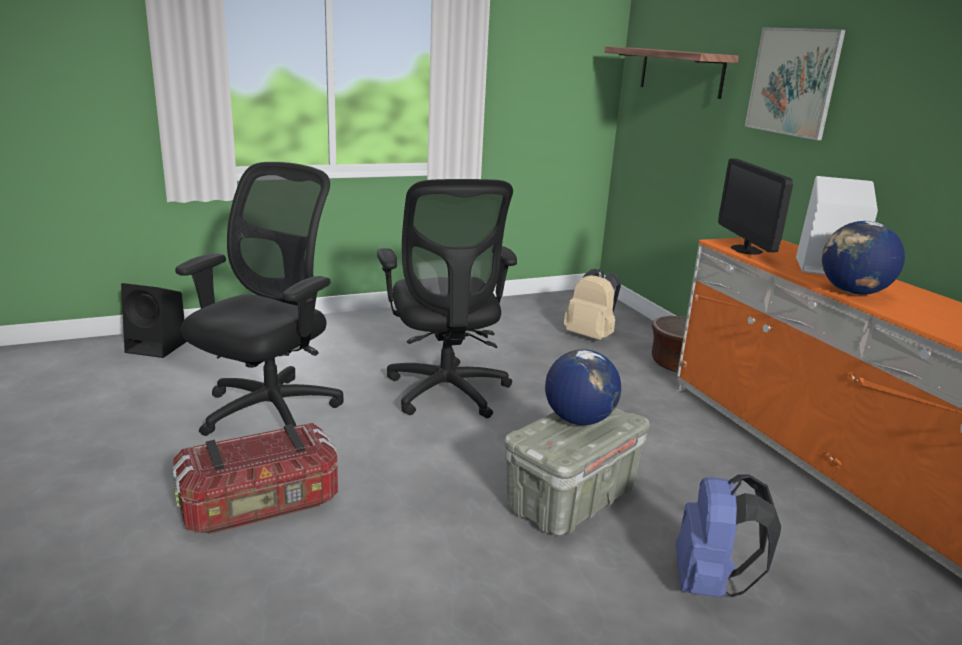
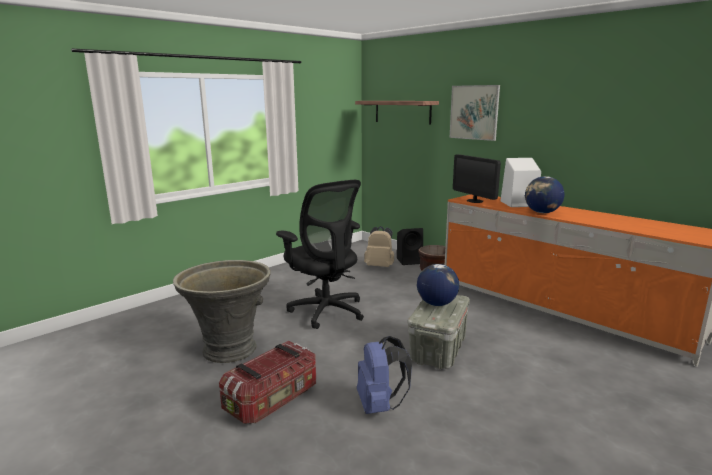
camera: 20 degrees left, 5 degrees down
(158, 347) = (116, 326): black speaker -> black speaker (410, 260)
(266, 415) = (230, 349): black office chair -> grey planter
(710, 584) = (531, 371): blue backpack -> blue backpack (380, 405)

